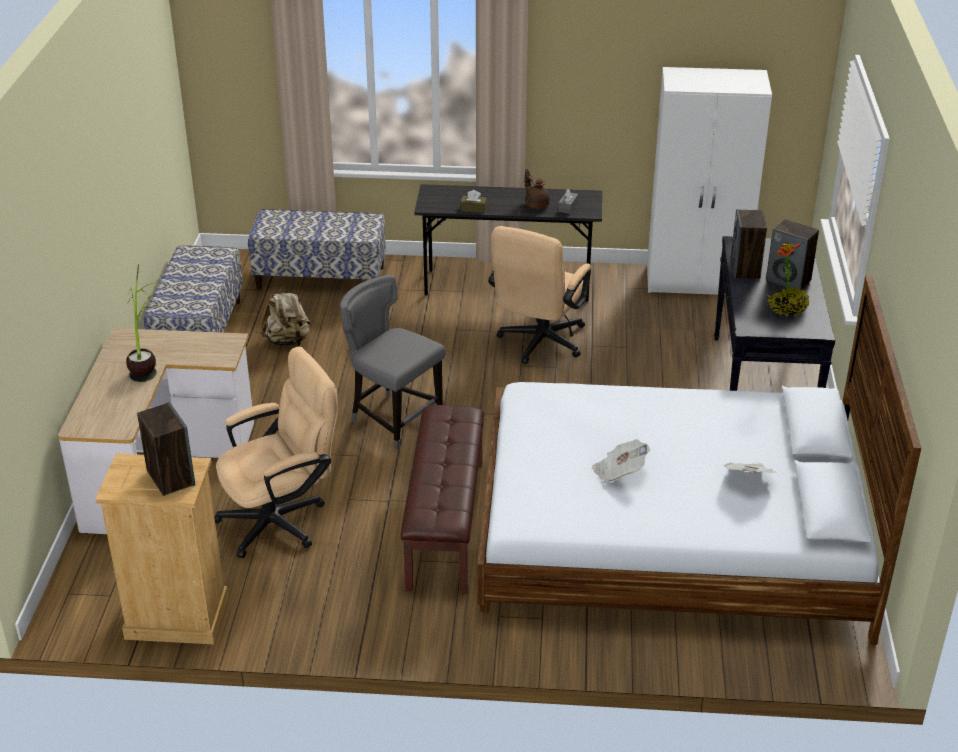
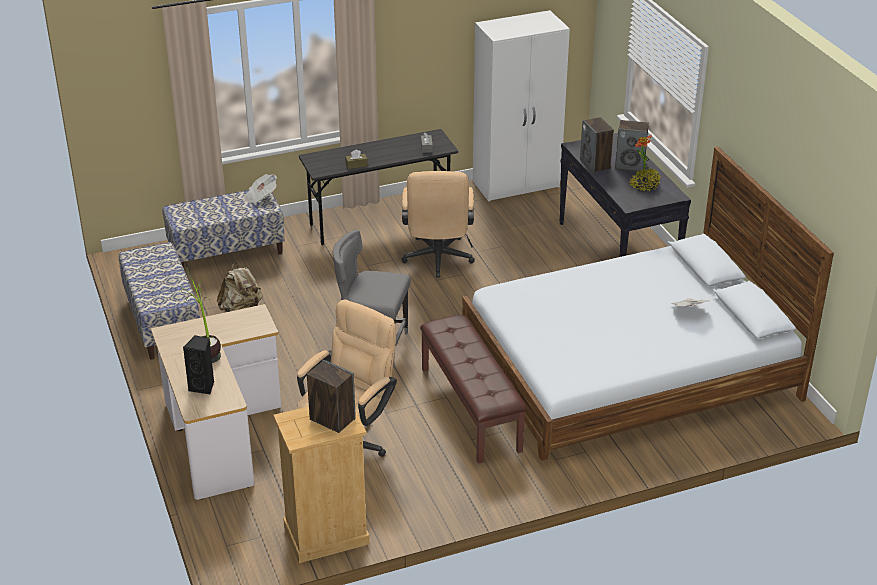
camera: 25 degrees left, 0 degrees up
(108, 405) = (203, 386): none -> black speaker
(536, 204) = (401, 150): brown teapot -> none
(619, 472) = (603, 330): newspaper -> newspaper (260, 197)

